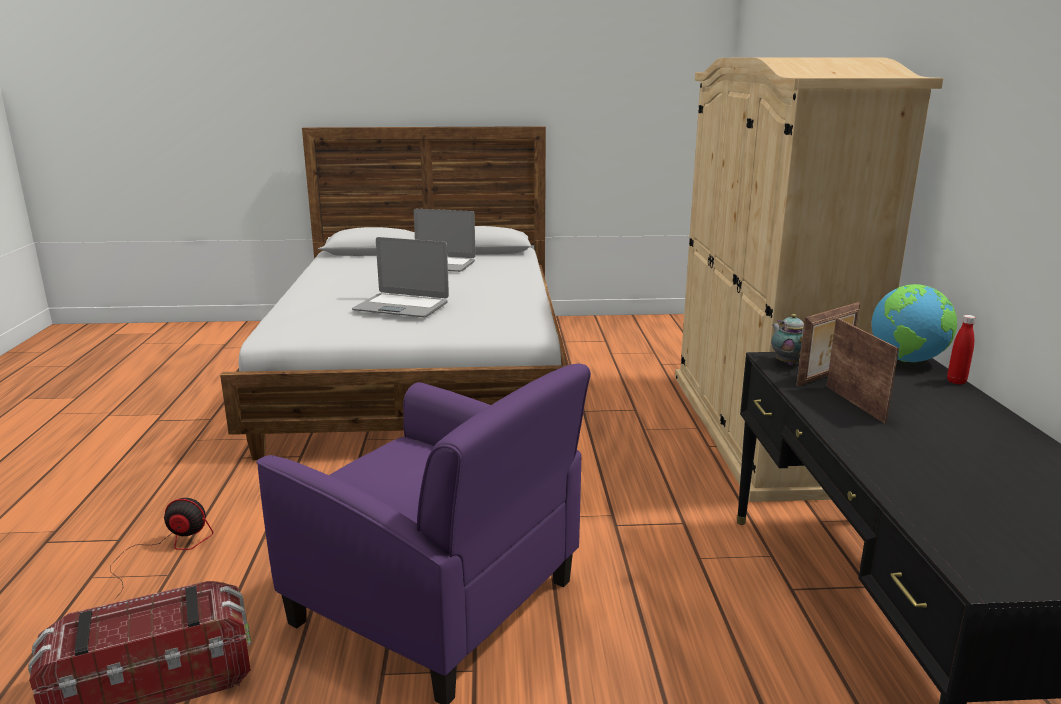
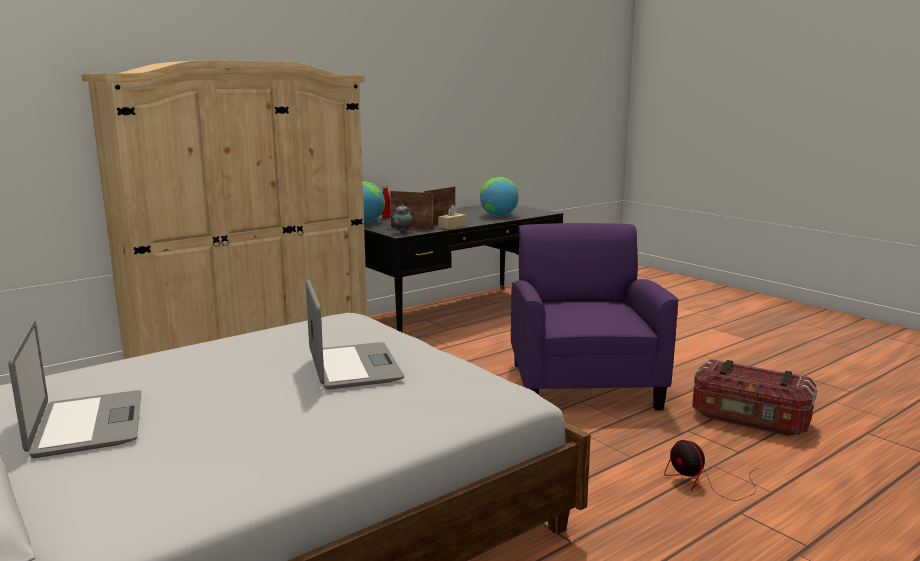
camera: 125 degrees left, 5 degrees down
(819, 405) = (452, 226): none -> beige tissue box
(934, 483) = (498, 216): none -> globe

